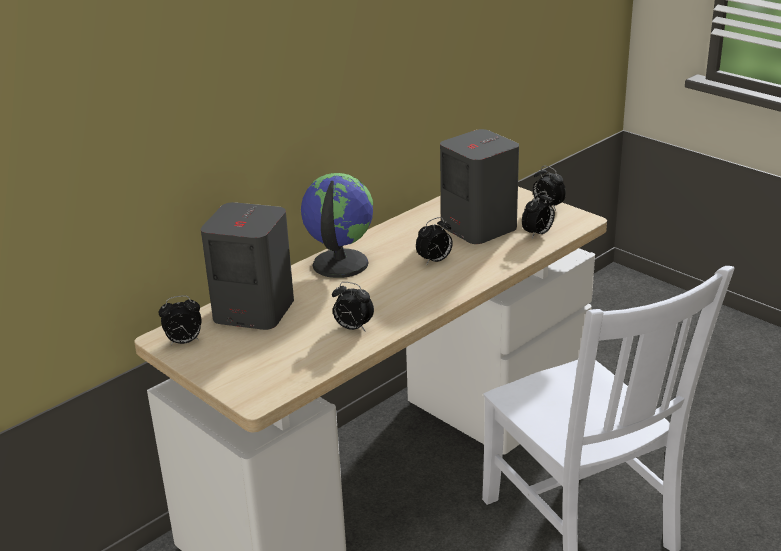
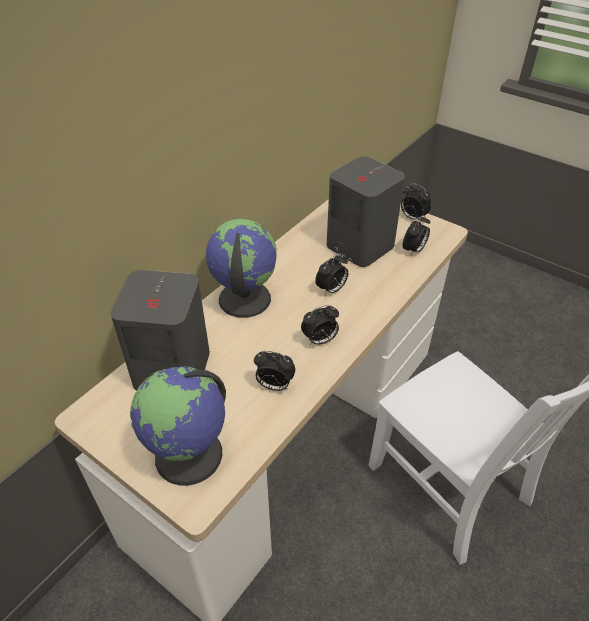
camera: 10 degrees left, 15 degrees up
(184, 342) = (107, 420): alarm clock -> alarm clock (320, 340)
(257, 370) = (189, 455): none -> globe

